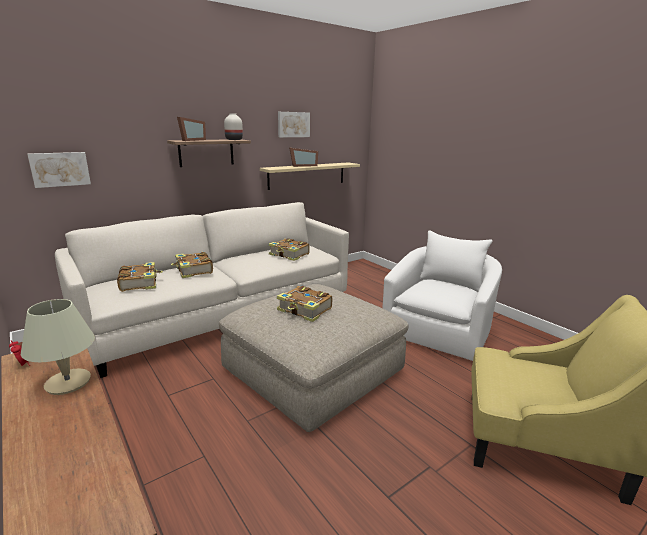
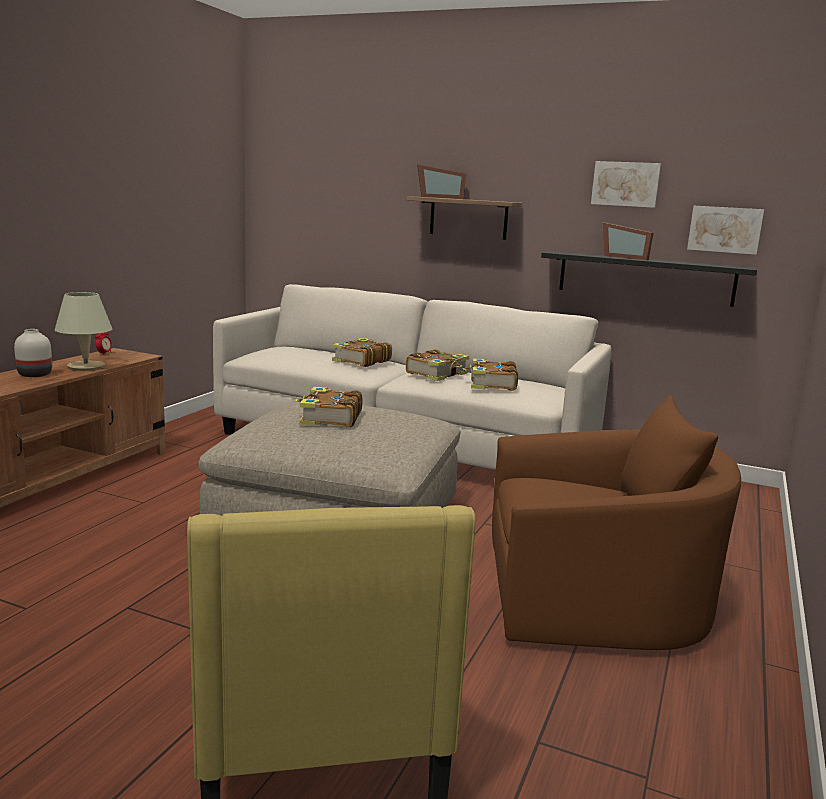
camera: 60 degrees right, 5 degrees down
(60, 169) = (310, 220): picture -> picture (725, 229)
(140, 283) = (299, 353): book -> book (437, 374)
(234, 139) = (501, 201): white vase -> white vase (35, 374)
(307, 175) = (645, 278): beige shelf -> black shelf
(439, 330) = (593, 600): white armchair -> brown armchair

